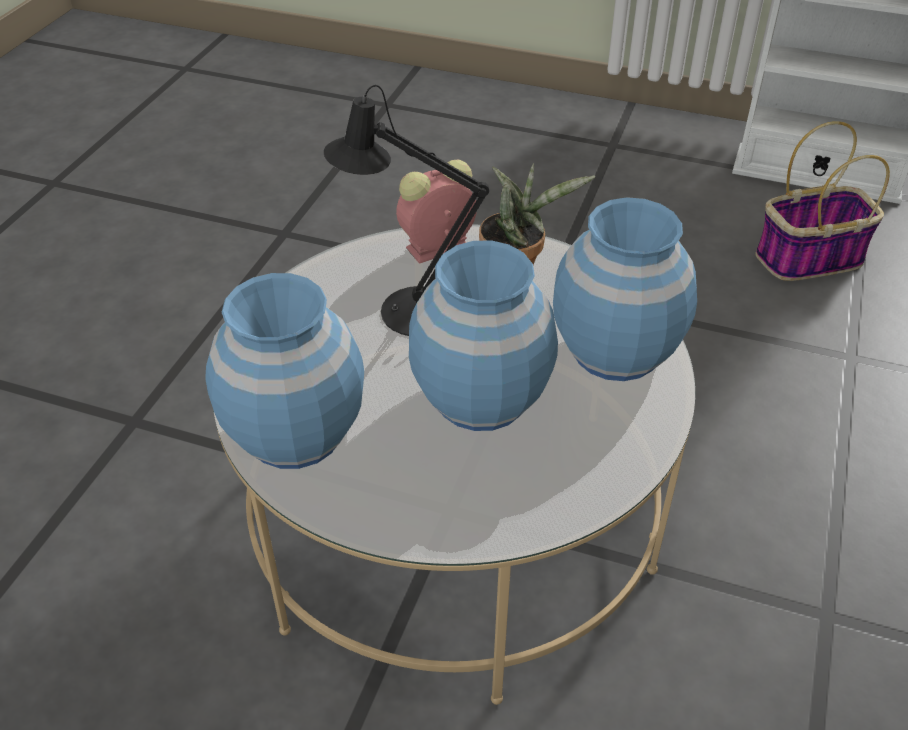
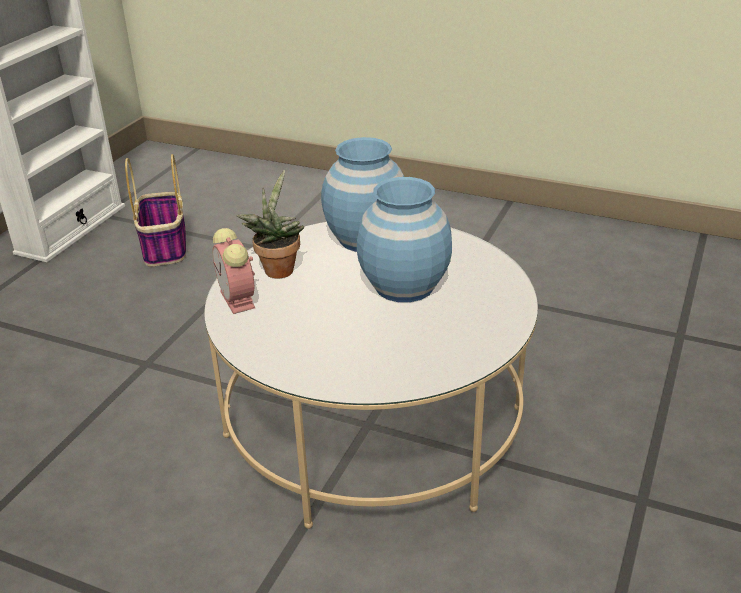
camera: 85 degrees left, 10 degrees down
(294, 433) = (434, 359): blue vase -> none
(406, 311) = (312, 313): black table lamp -> none

